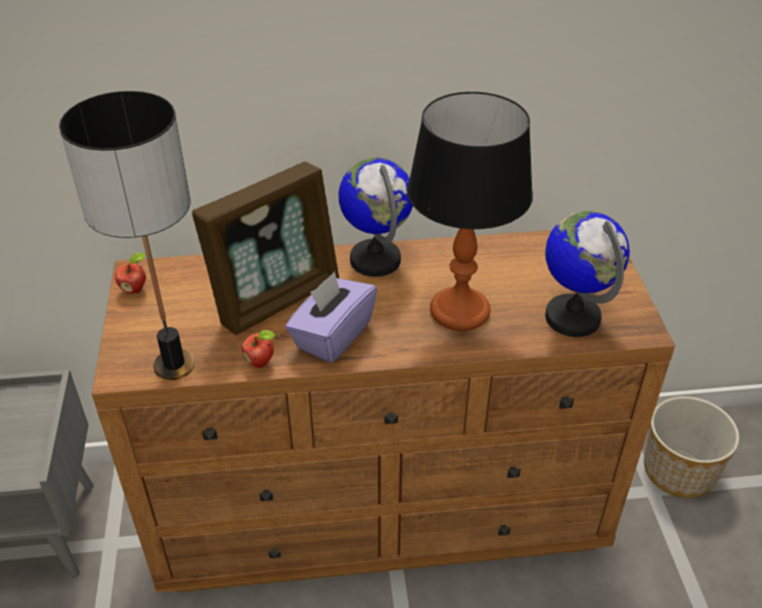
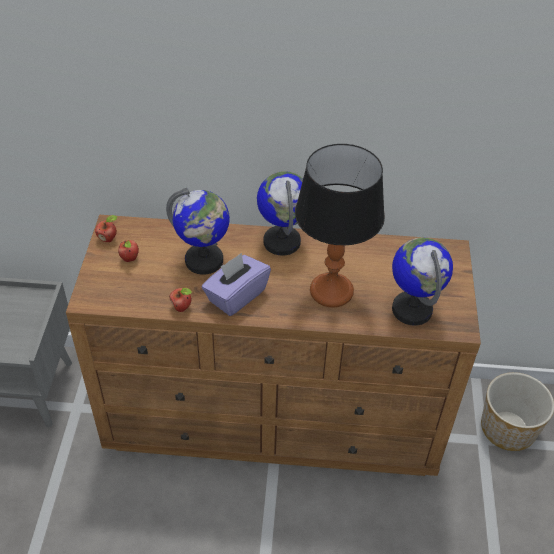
camera: 10 degrees right, 5 degrees up
(172, 310) = (130, 259): none -> apple
(173, 366) = (123, 301): table lamp -> none
(276, 298) = (204, 261): picture frame -> globe

